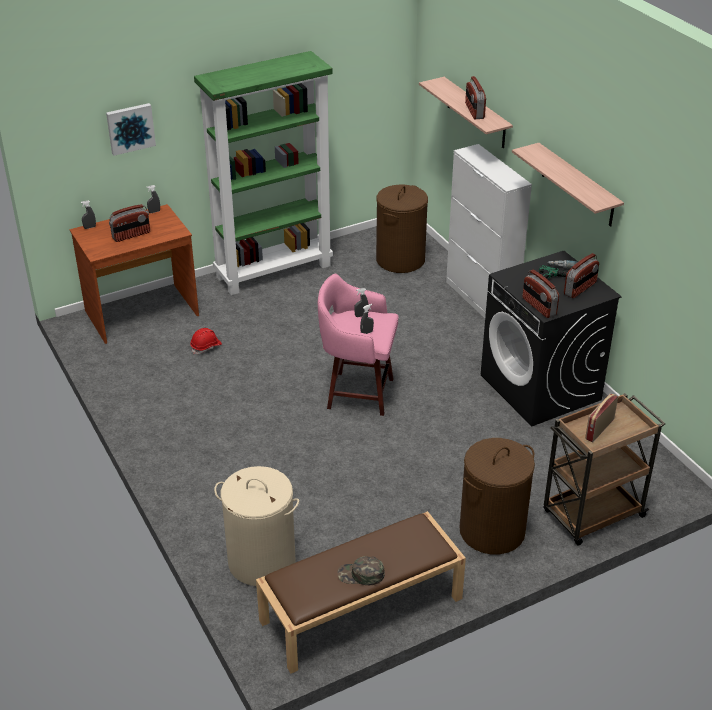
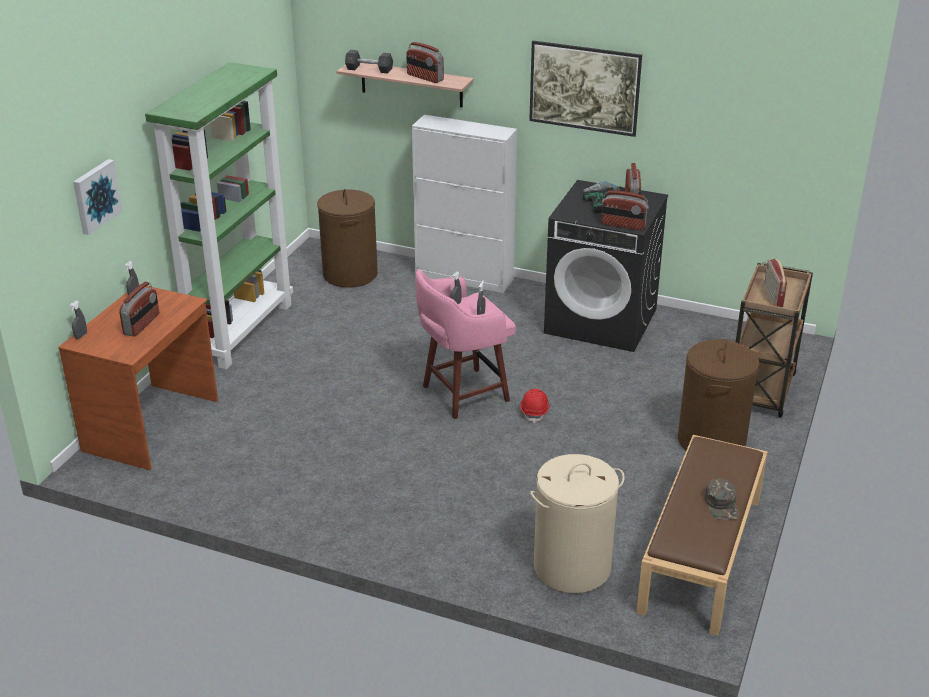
camera: 40 degrees left, 5 degrees down
(206, 347) = (265, 423): red hard hat -> red hard hat (535, 411)
(361, 575) = (722, 505): green cap -> green cap turned 60 degrees counterclockwise
(444, 89) = (369, 69): none -> grey dumbbell
(577, 185) = (583, 108): shelf -> picture

